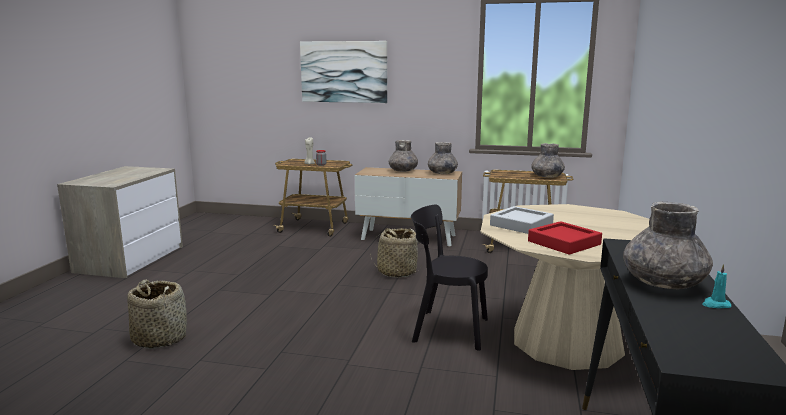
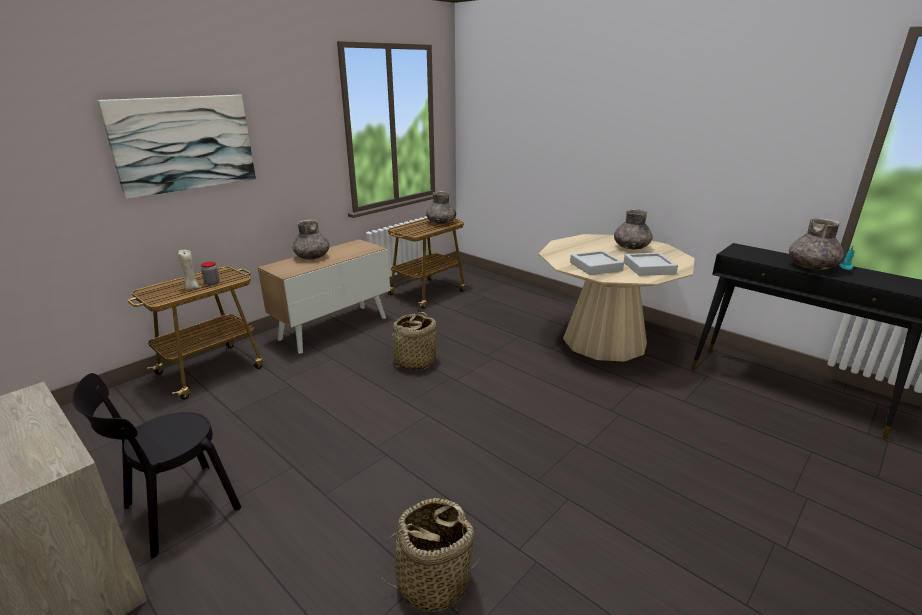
camera: 60 degrees left, 10 degrees up
(442, 173) = (354, 247): grey vase -> grey vase (631, 247)
(446, 329) = (554, 378): black chair -> black chair (176, 510)
(564, 243) = (649, 268): red tray -> grey tray

